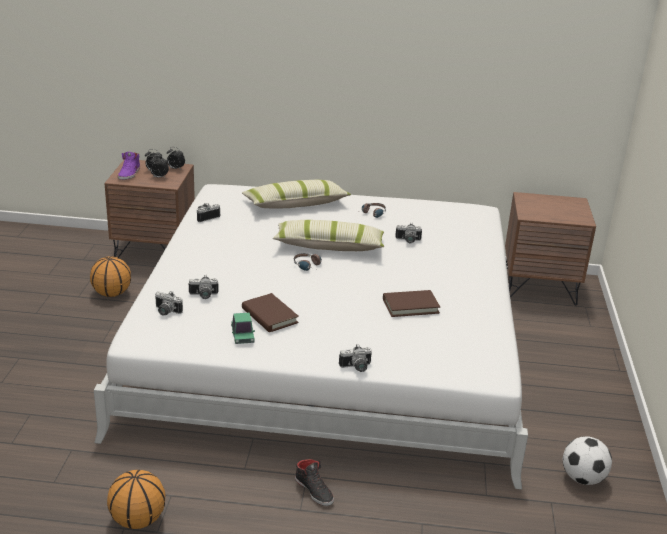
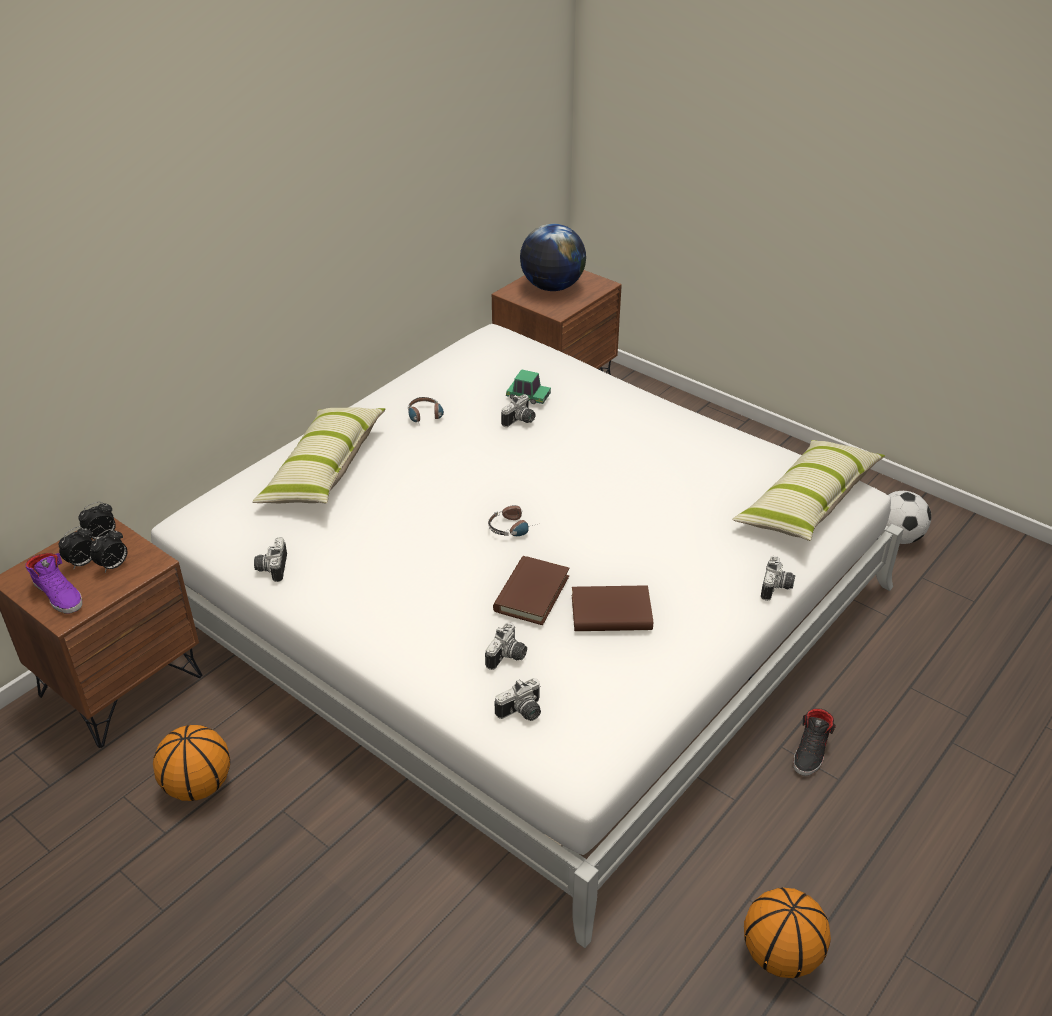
camera: 55 degrees left, 10 degrees up
(242, 336) = (641, 658): toy car -> toy car (528, 397)
(314, 490) = (811, 751): black shoe -> black shoe turned 120 degrees clockwise
(329, 246) = (475, 489): pillow -> pillow (807, 503)
(410, 306) = (671, 487): brown book -> brown book (531, 593)
(551, 206) = (552, 287): none -> globe

